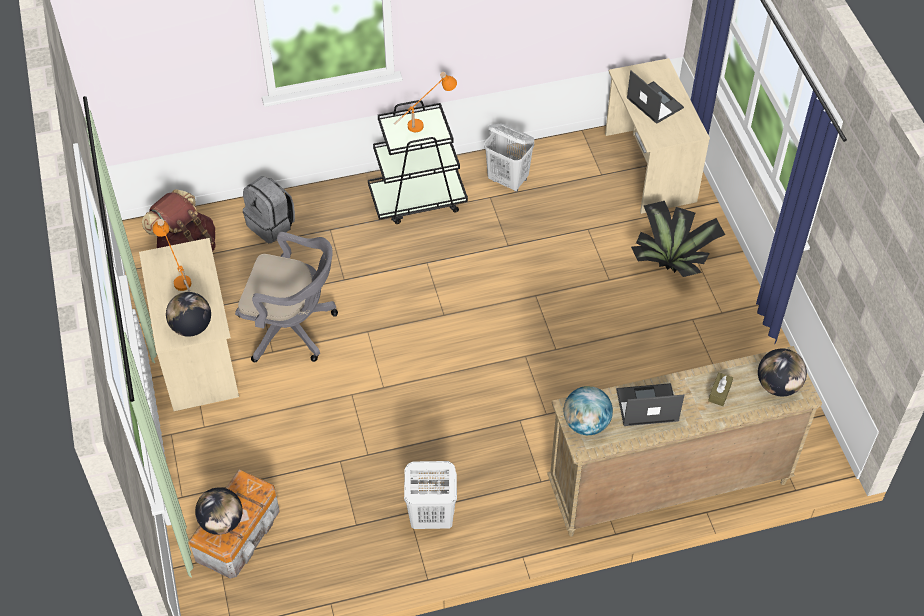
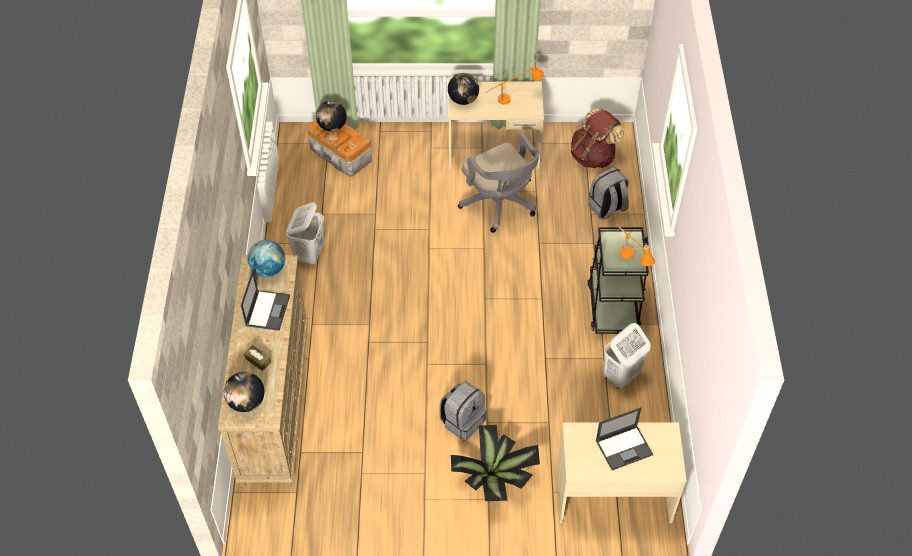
camera: 105 degrees right, 0 degrees up
(292, 329) = (500, 205): grey office chair -> grey office chair turned 60 degrees counterclockwise
(616, 300) = (462, 421): none -> grey backpack

